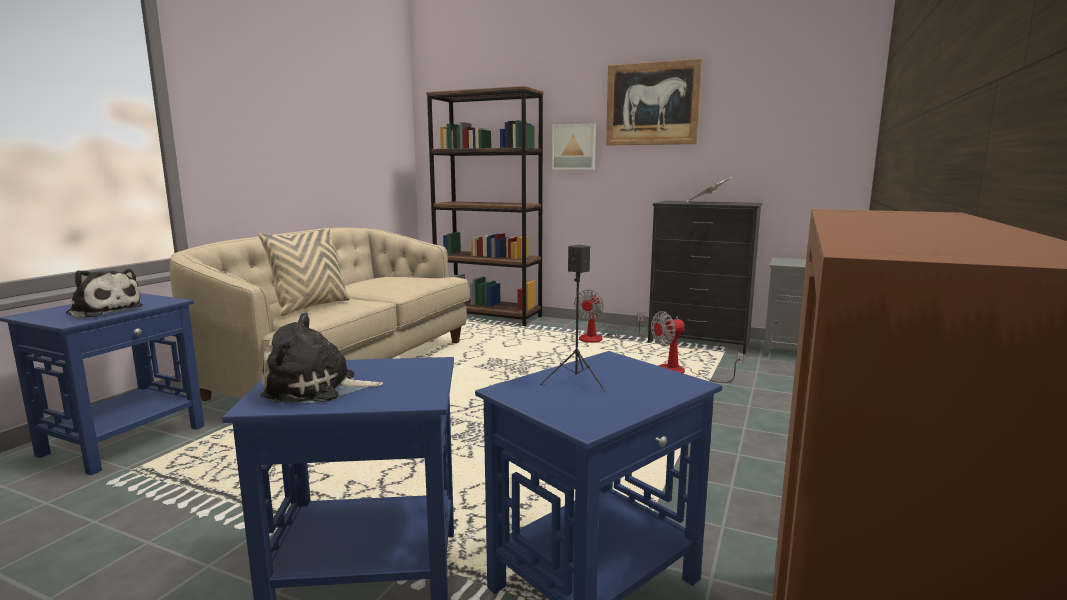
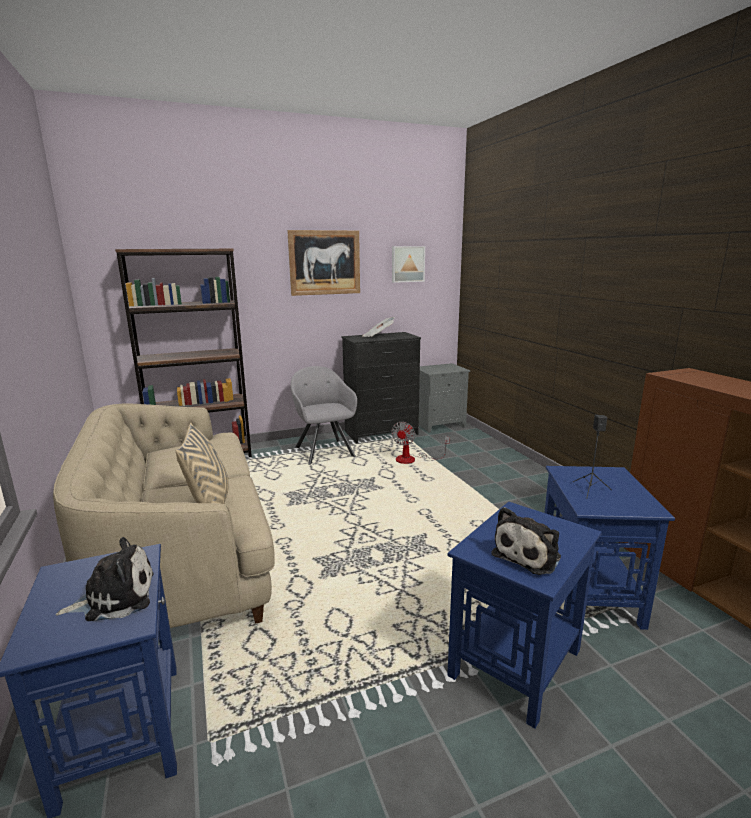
camera: 45 degrees left, 5 degrees up
(574, 147) = (262, 297): picture -> picture (407, 264)
(599, 339) = (323, 451): fan -> grey armchair

